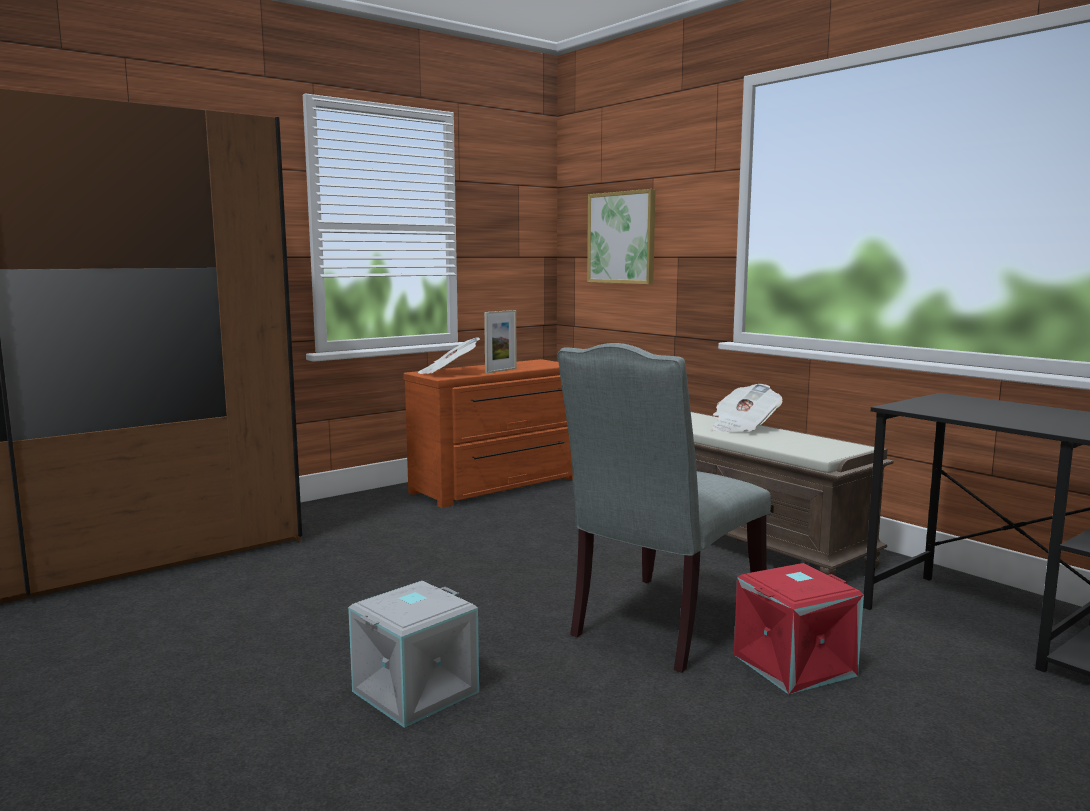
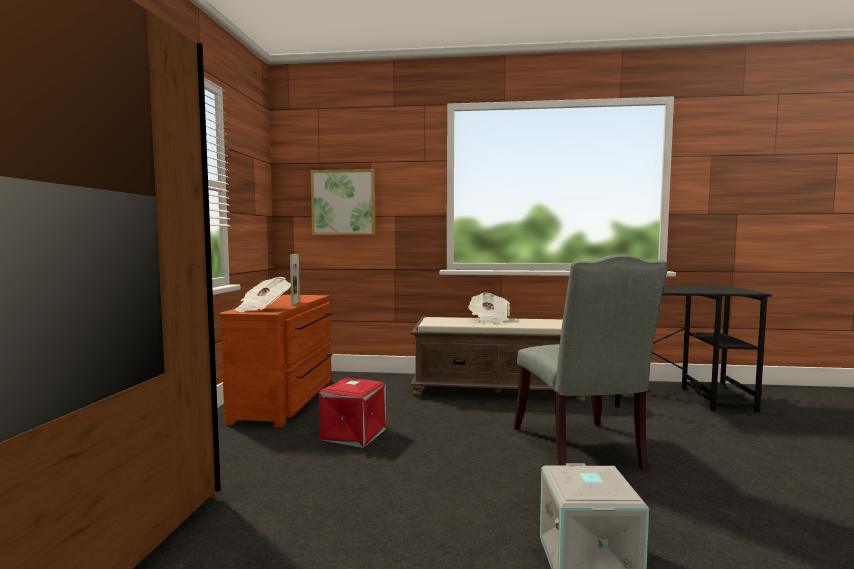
camera: 45 degrees left, 5 degrees down
(793, 664) = (662, 444): red storage box -> red storage box (353, 434)

